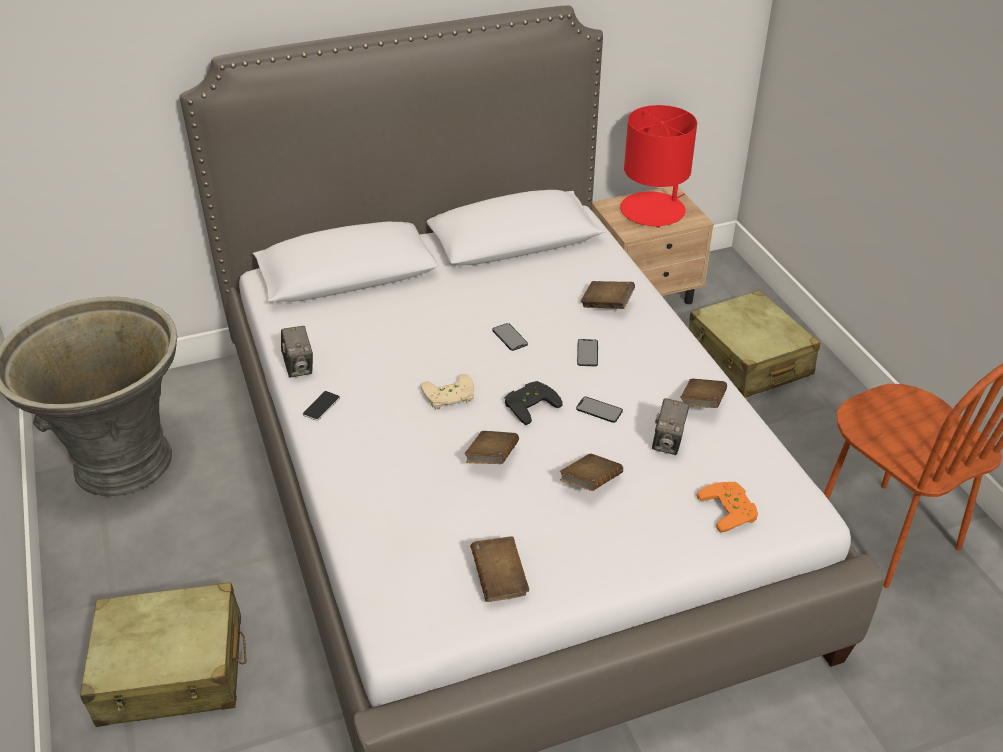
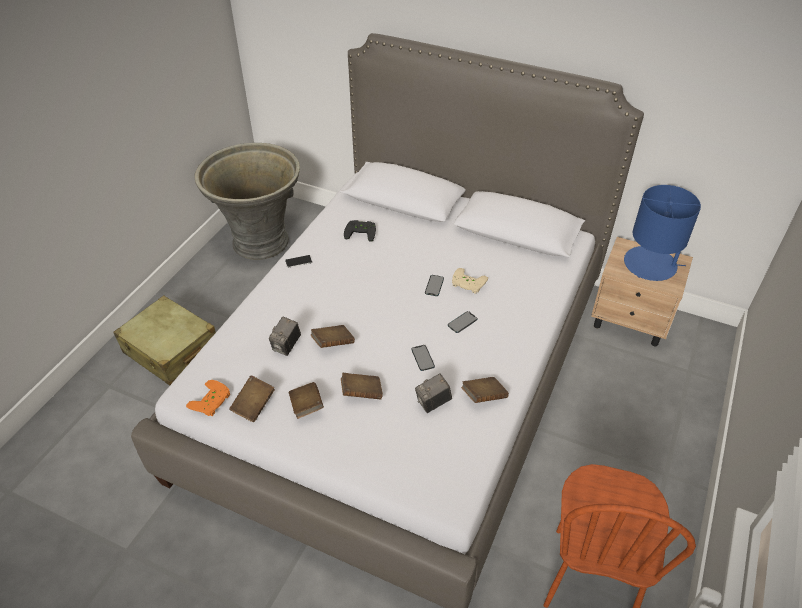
camera: 45 degrees right, 5 degrees up
(299, 367) = (315, 235): camera -> camera (286, 346)
(449, 396) = (359, 297): beige game controller -> beige game controller (467, 284)
(529, 403) = (392, 328): black game controller -> black game controller (361, 231)
(607, 305) = (514, 302): brown book -> brown book (306, 406)
(653, 210) = (650, 264): red table lamp -> blue table lamp
(731, 509) = (411, 465): orange game controller -> orange game controller (212, 401)
(748, 360) = (646, 406): beige suitcase -> none

